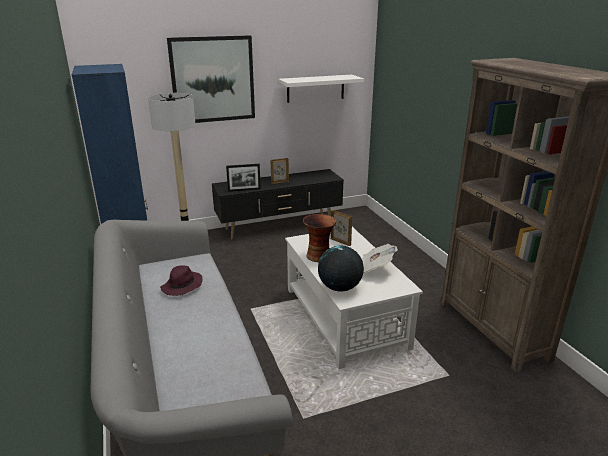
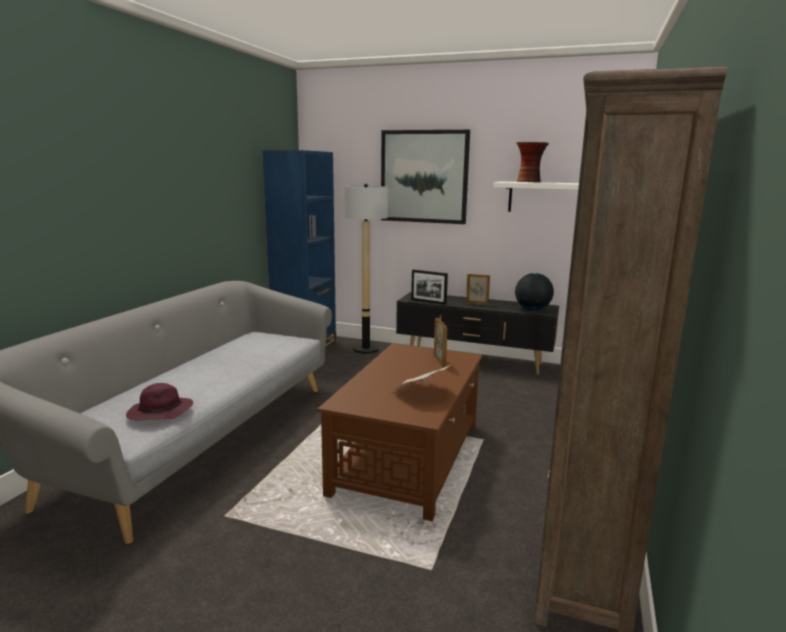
camera: 40 degrees right, 10 degrees down
(182, 286) = (246, 351): purple hat -> purple hat (159, 413)
(319, 256) = (392, 365): vase -> vase (529, 182)
(339, 288) = (355, 393): globe -> globe (532, 310)
(344, 316) = (409, 457): white coffee table -> brown coffee table

